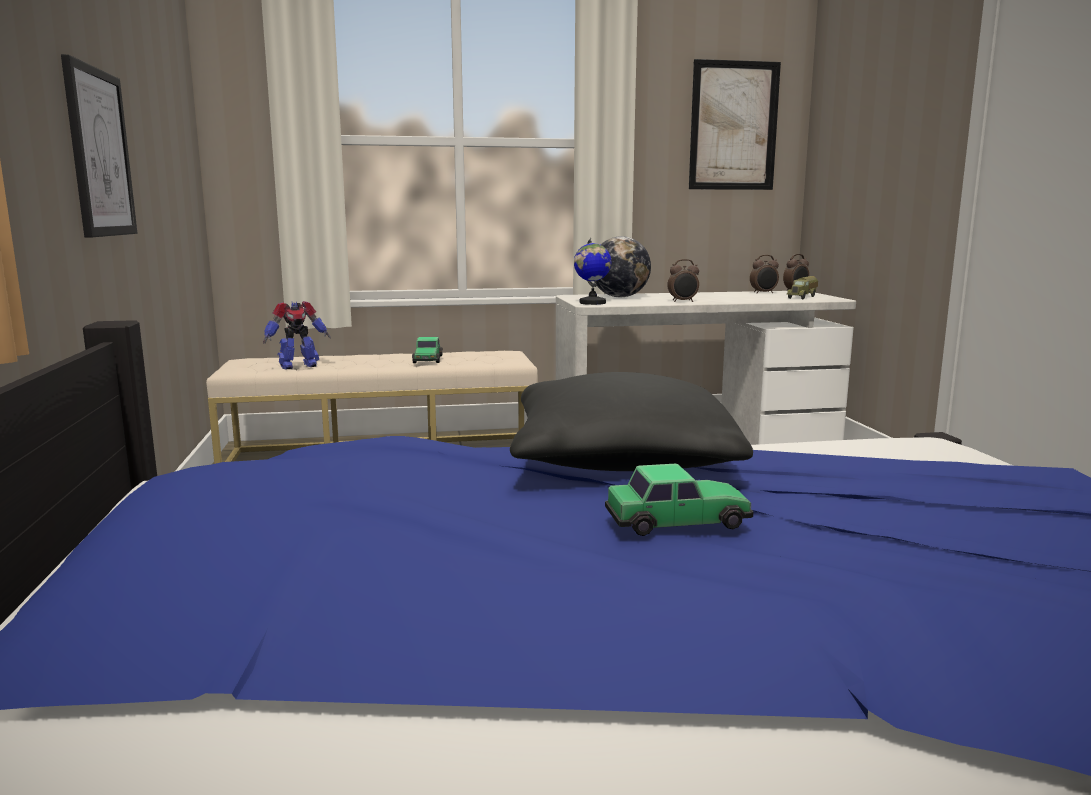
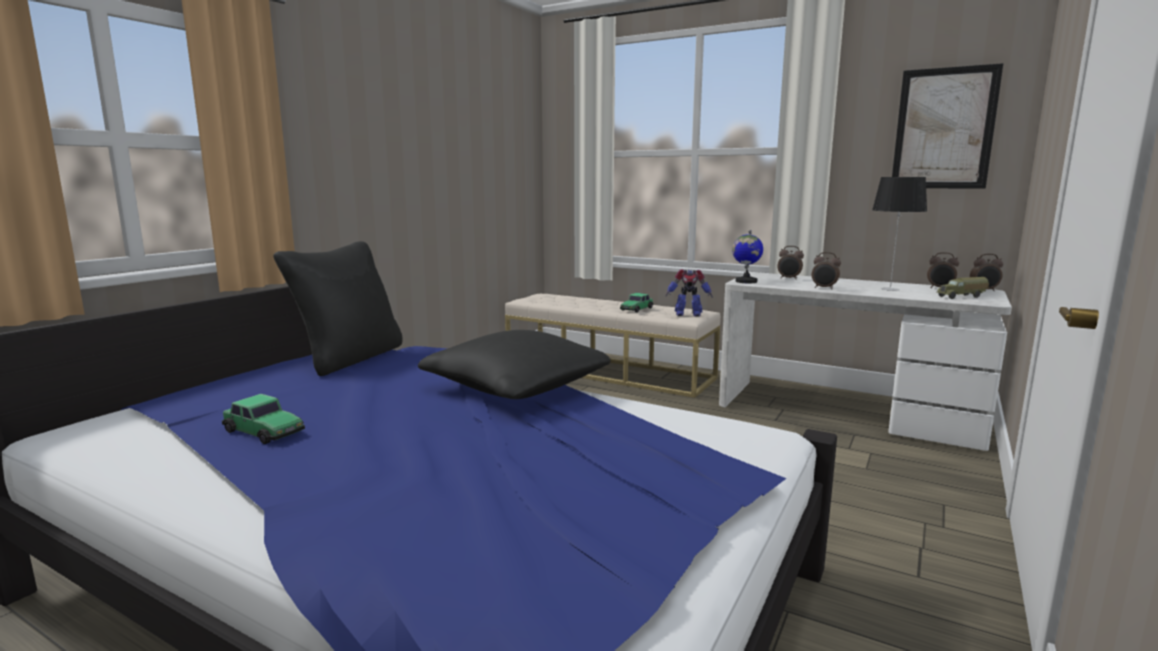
camera: 40 degrees right, 0 degrees up
(99, 153) = (414, 177): picture -> none
(249, 486) = (349, 358): none -> black pillow
(297, 366) = (557, 302): toy robot -> toy robot (687, 314)
(620, 297) = (789, 279): globe -> alarm clock
(678, 520) = (432, 421): toy car -> toy car (264, 431)
(734, 297) = (890, 289): none -> table lamp

